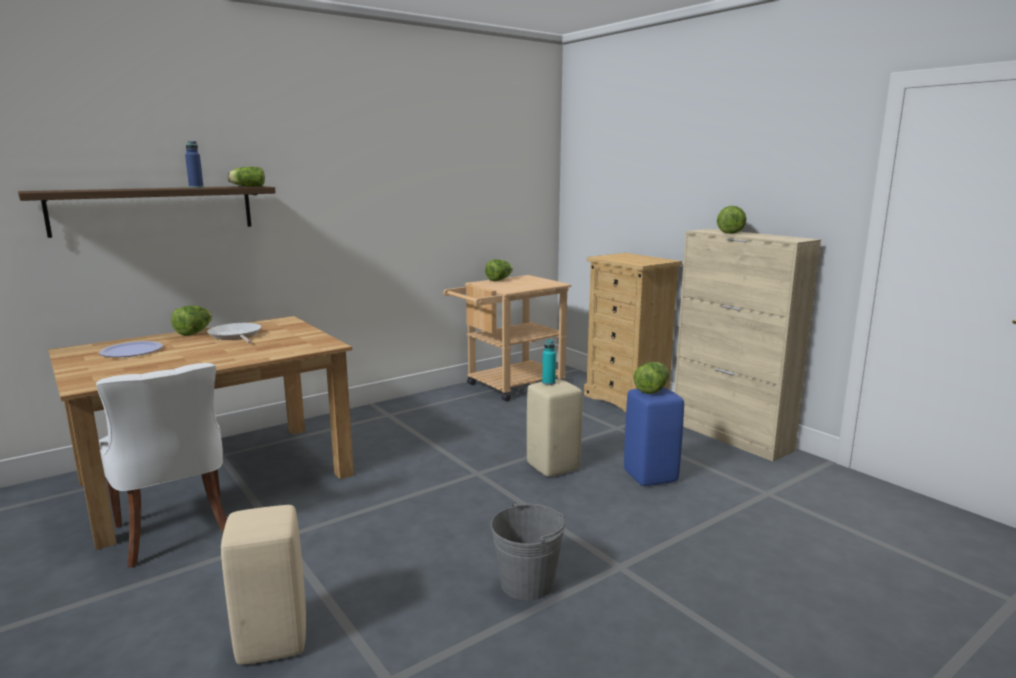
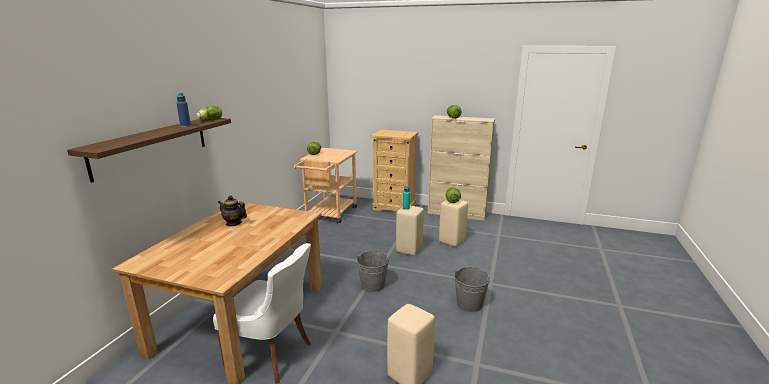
camera: 35 degrees left, 5 degrees up
(131, 351) = (187, 251): plate -> none
(194, 333) = (197, 228): lettuce -> none
(236, 336) = (233, 223): frying pan -> teapot
(422, 497) = (373, 285): none -> grey bucket
(651, 477) = (452, 241): blue stool -> beige stool

